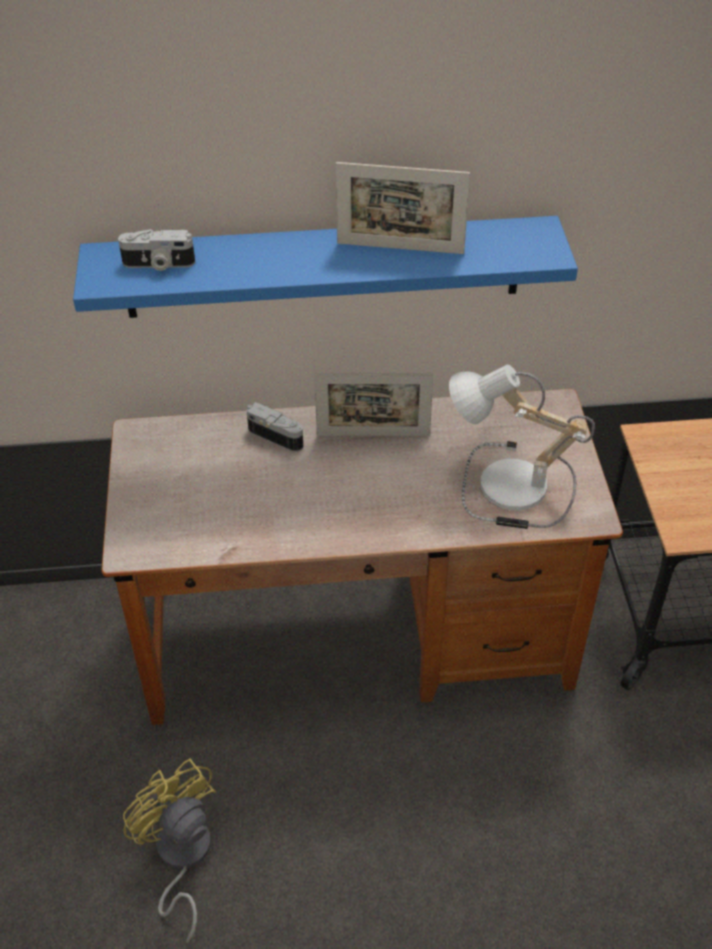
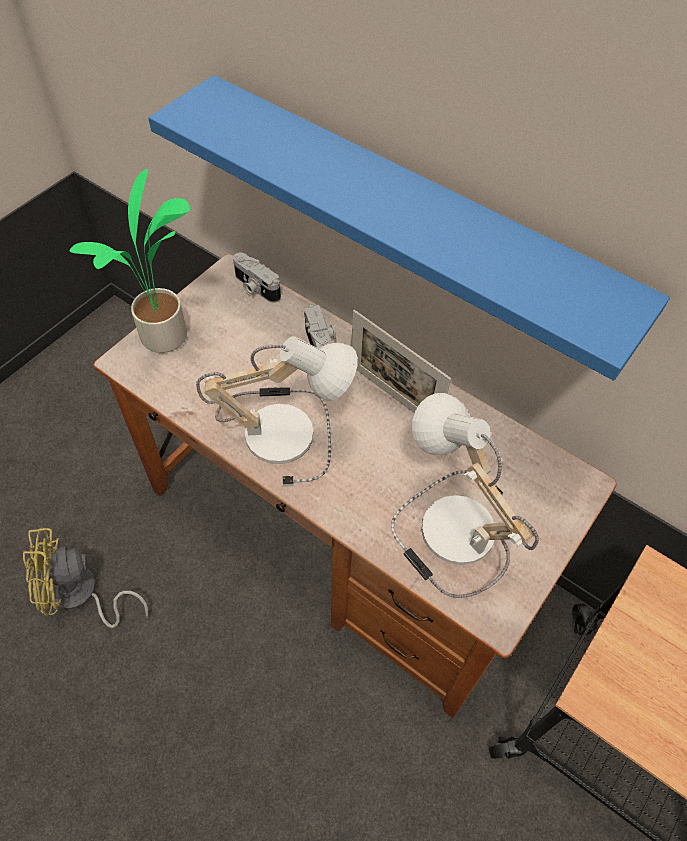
camera: 40 degrees right, 10 degrees up
(144, 513) = (165, 339): none -> potted plant
(158, 264) = (243, 125): camera -> camera (255, 287)
(181, 857) = (81, 596): yellow fan -> yellow fan turned 105 degrees counterclockwise
(319, 508) = (284, 428): none -> table lamp
(400, 248) = (461, 233): picture frame -> none

